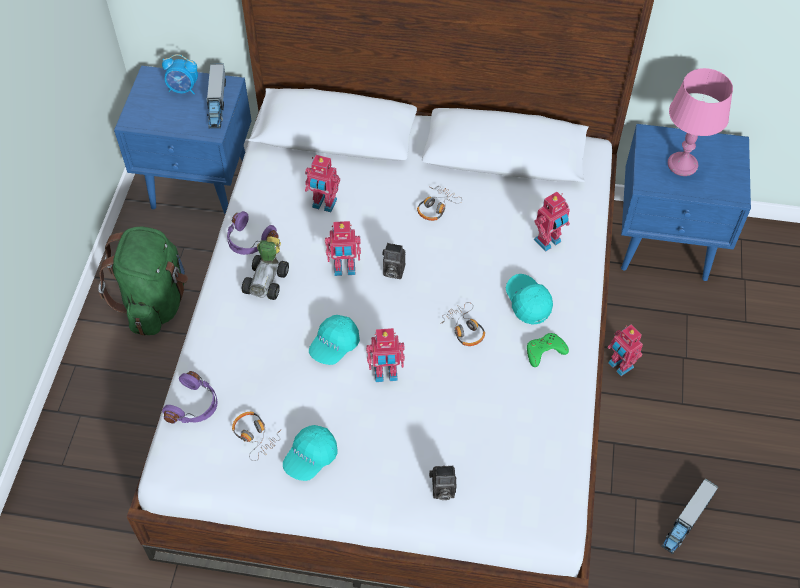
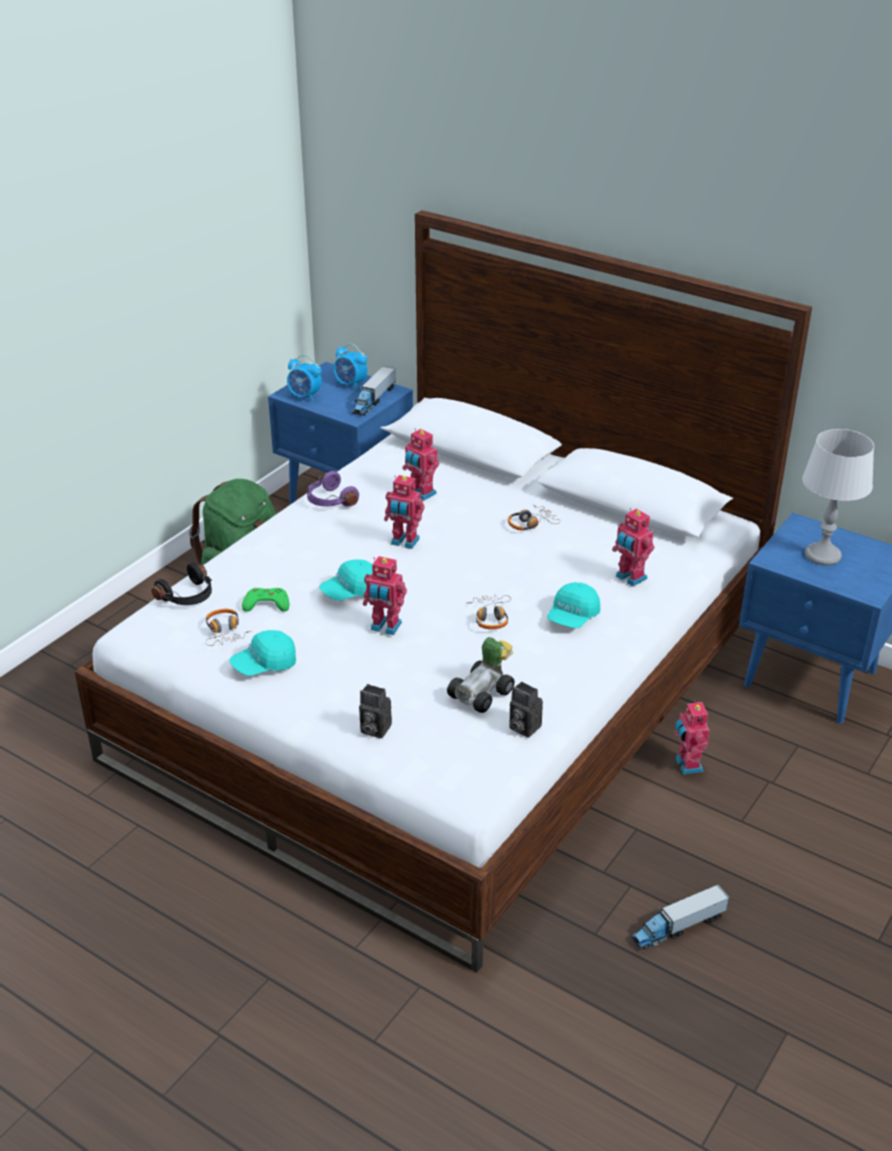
camera: 25 degrees right, 20 degrees down
(150, 119) = (305, 396): none -> alarm clock
(194, 406) = (188, 596): purple headphones -> black headphones
(268, 280) = (326, 530): toy car -> toy car (484, 693)
(392, 271) = (450, 556): camera -> camera (522, 727)
(527, 303) = (572, 617): turquoise cap -> turquoise cap turned 150 degrees counterclockwise
(544, 351) = (563, 658): green game controller -> green game controller (266, 604)
(548, 242) = (630, 578): toy robot -> toy robot turned 60 degrees clockwise
(682, 165) = (822, 555): pink table lamp -> grey table lamp

